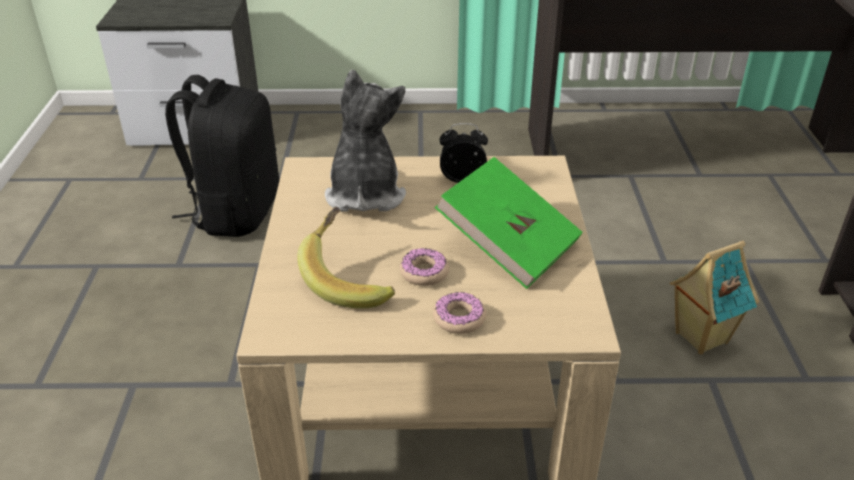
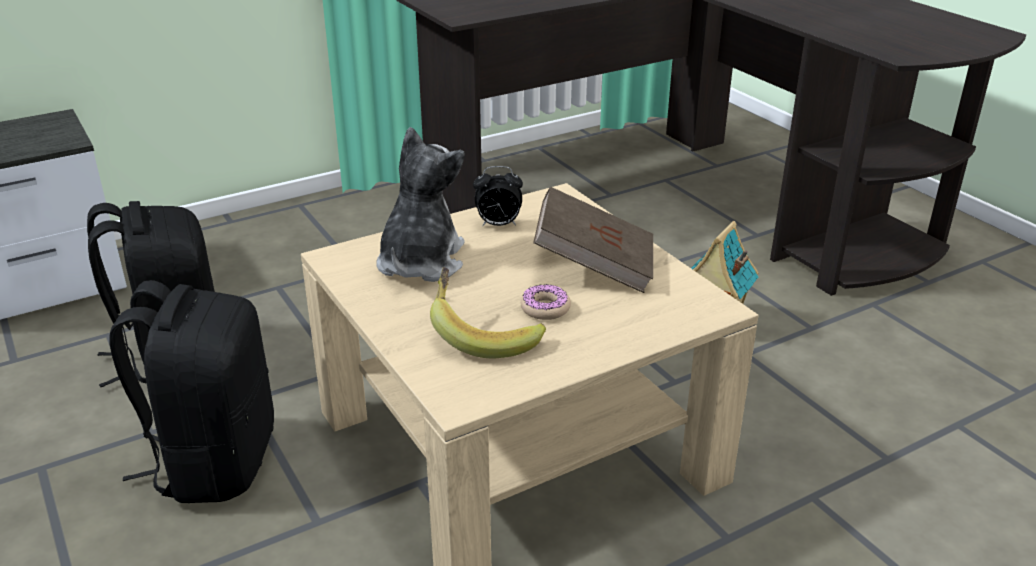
camera: 30 degrees left, 5 degrees down
(201, 305) = (214, 461): none -> black backpack
(365, 194) = (420, 262): plush toy -> plush toy turned 45 degrees clockwise
(459, 319) = (612, 333): donut -> none
(462, 179) = (498, 225): alarm clock -> alarm clock turned 150 degrees counterclockwise
(508, 246) = (594, 266): green book -> brown book

